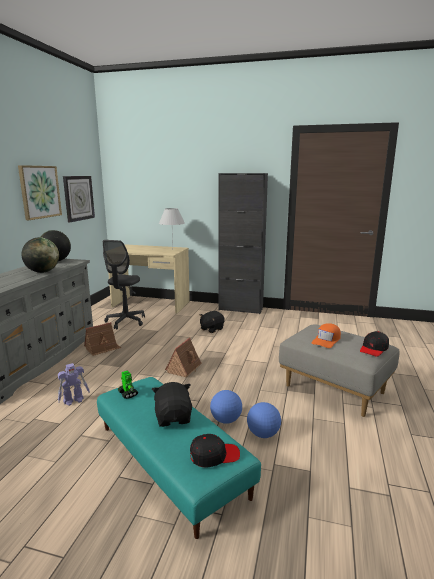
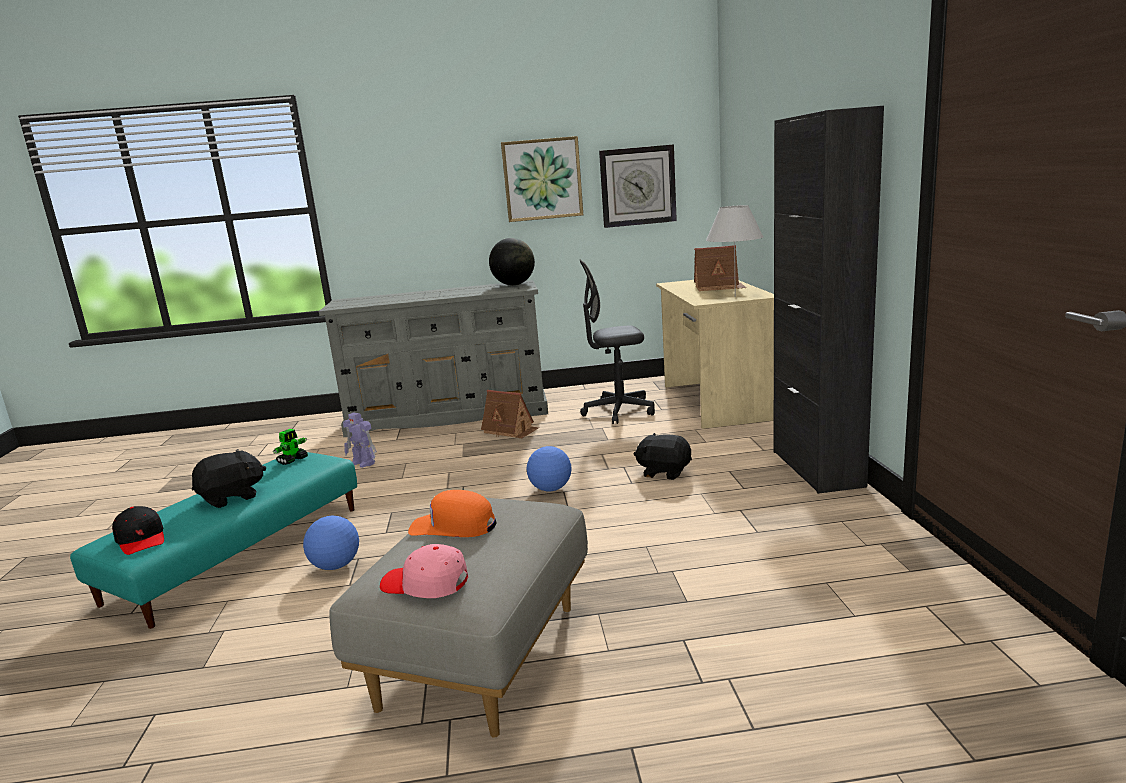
camera: 70 degrees right, 0 degrees up
(42, 272) = (450, 295): globe -> none
(184, 368) = (485, 495): toy house -> toy house (719, 287)
(263, 434) = (301, 605): football -> football (551, 489)
(374, 349) = (425, 584): black cap -> pink cap

